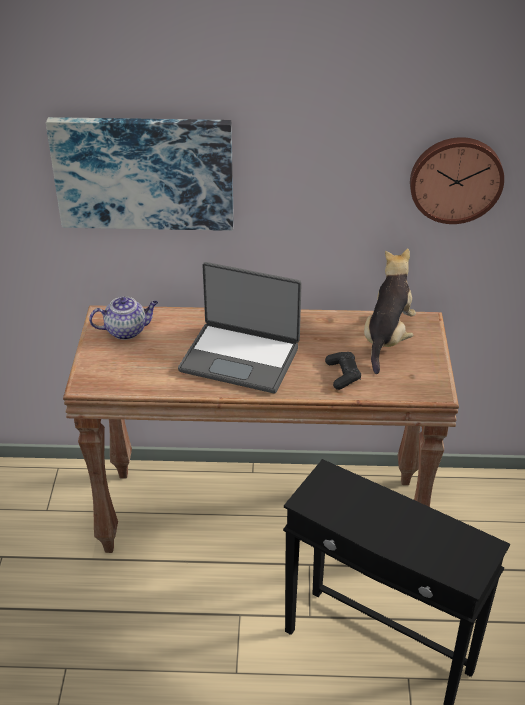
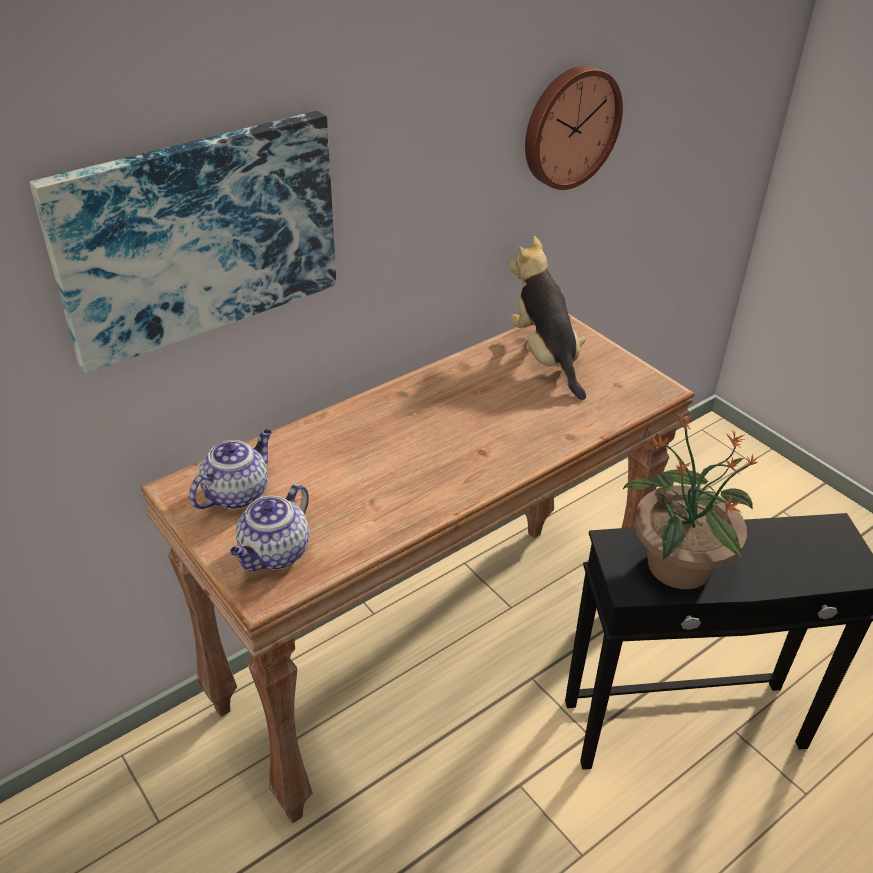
camera: 40 degrees left, 0 degrees up
(110, 369) = (274, 554): none -> teapot
(240, 357) = (421, 454): laptop -> none
(343, 375) = (552, 417): black game controller -> none
(349, 507) = (678, 567): none -> potted plant

